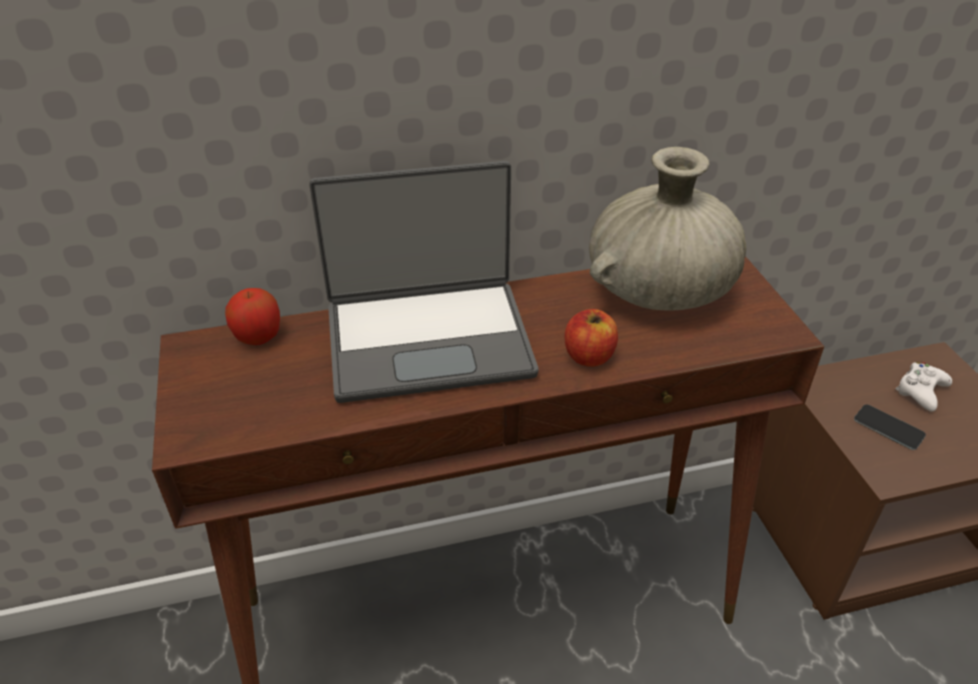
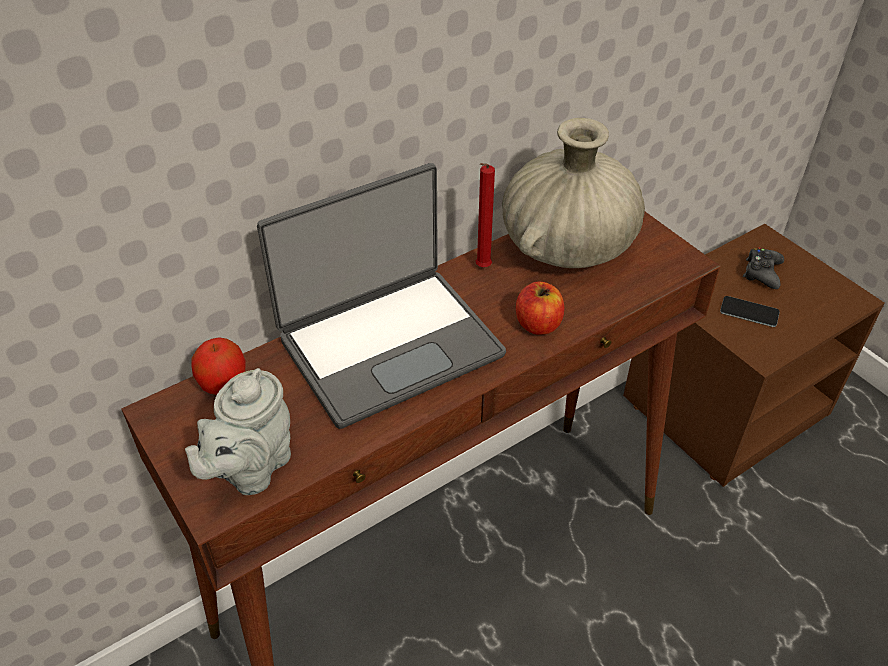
camera: 20 degrees left, 5 degrees up
(238, 416) = (251, 468): none -> grey teapot
(558, 292) = (481, 268): none -> red candle
(920, 391) = (762, 273): white game controller -> black game controller

